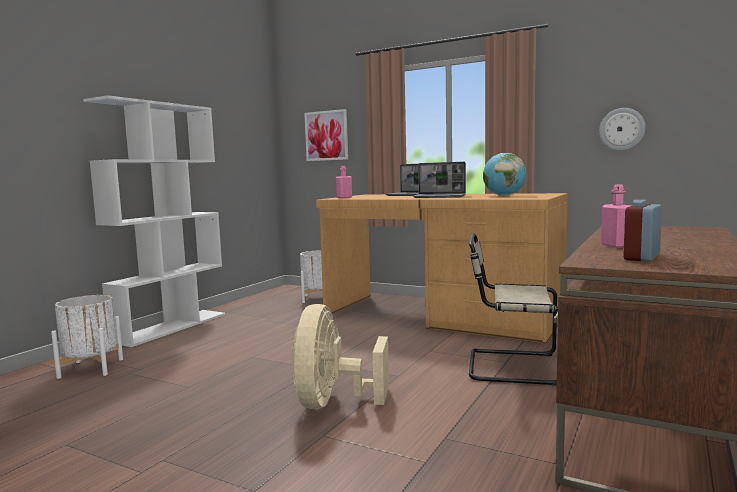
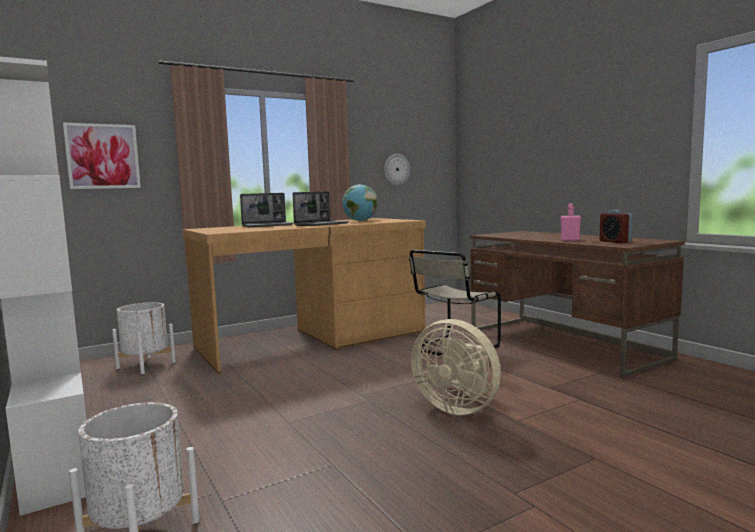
camera: 60 degrees left, 0 degrees up
(344, 197) = (218, 231): pink bottle -> none

